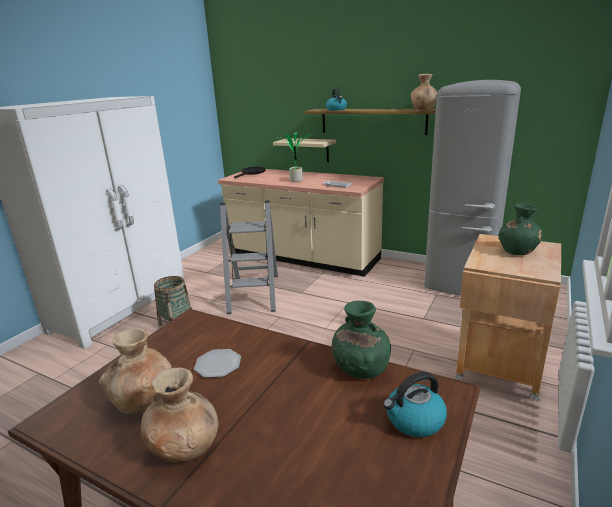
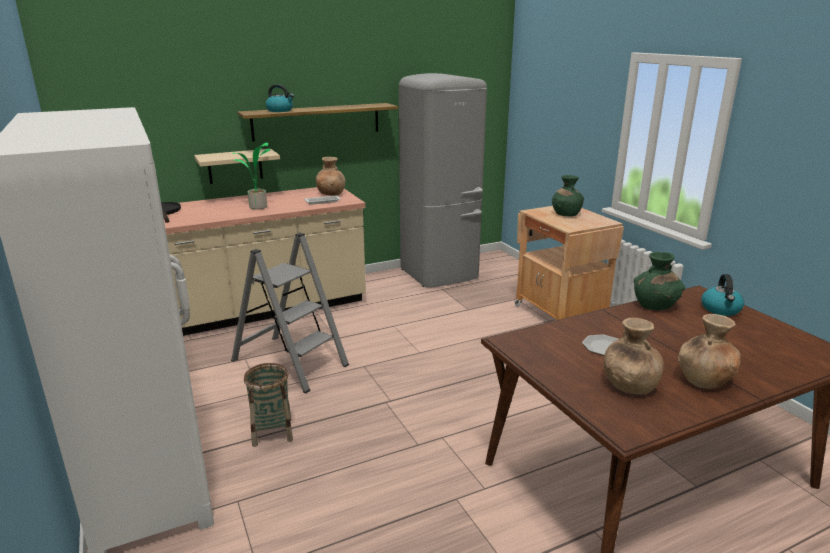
camera: 55 degrees left, 0 degrees up
(423, 109) = (380, 104): brown vase -> brown vase (331, 193)

